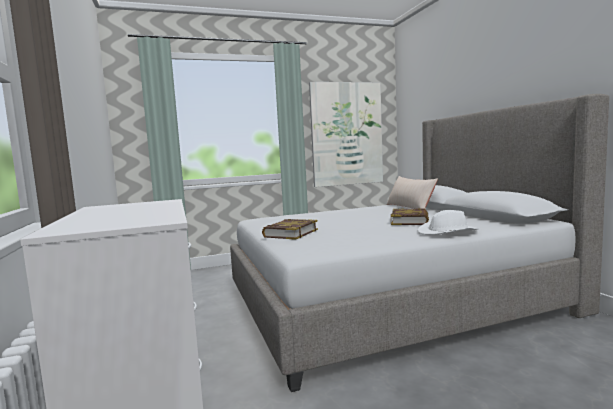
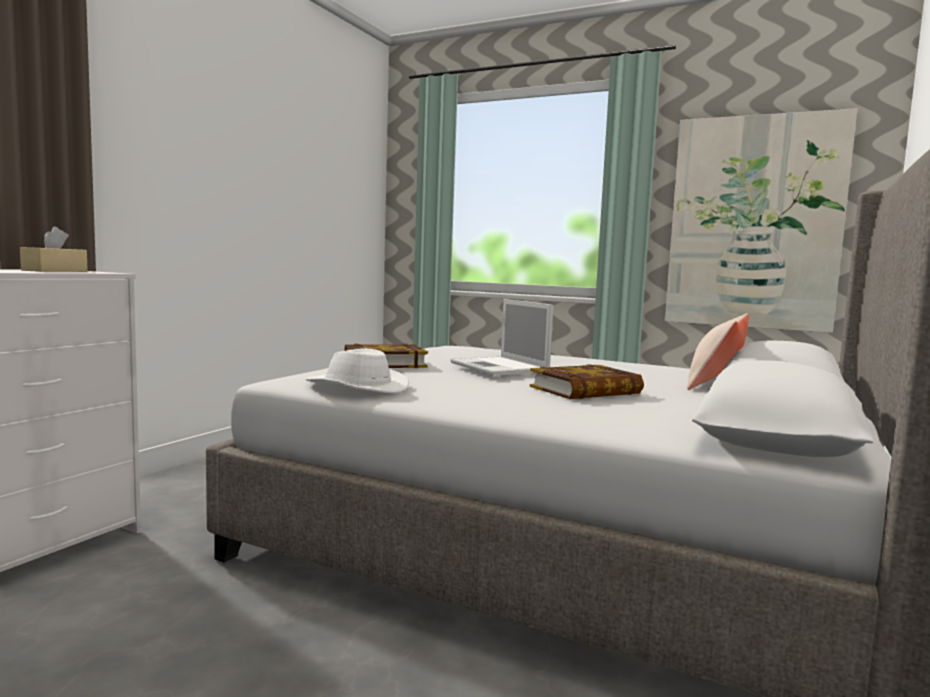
camera: 45 degrees right, 0 degrees up
(145, 206) = (55, 271): none -> beige tissue box
(344, 221) = (500, 367): none -> laptop
(447, 232) = (536, 413): white hat -> white hat (356, 387)

